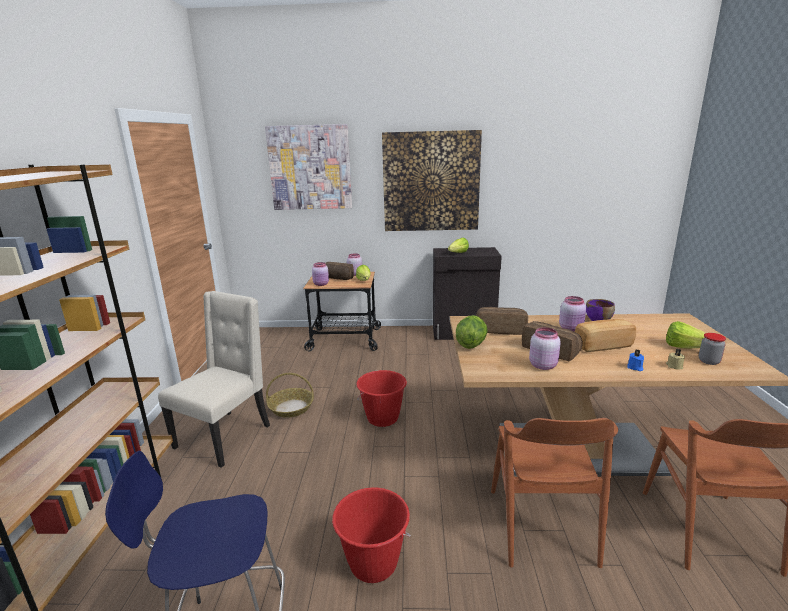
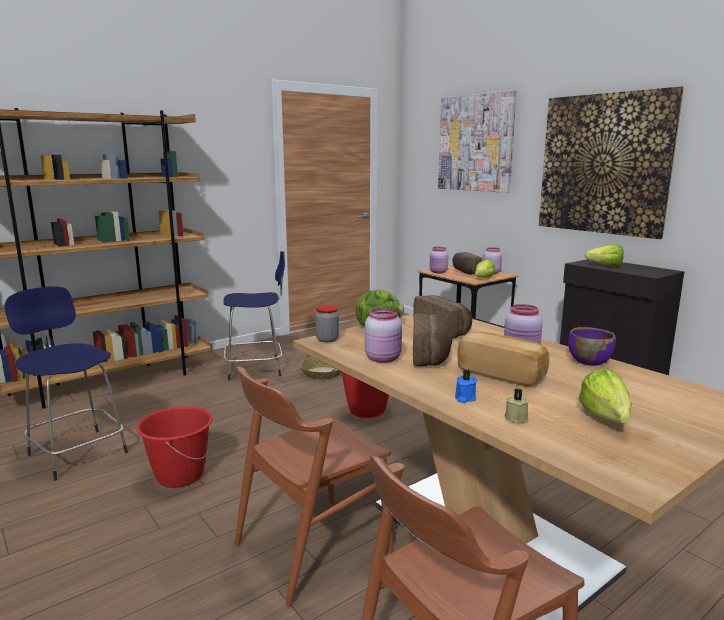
camera: 50 degrees right, 5 degrees down
(225, 436) = (256, 369): beige chair -> blue stool
(709, 361) = (586, 439): jar -> jar (327, 339)

